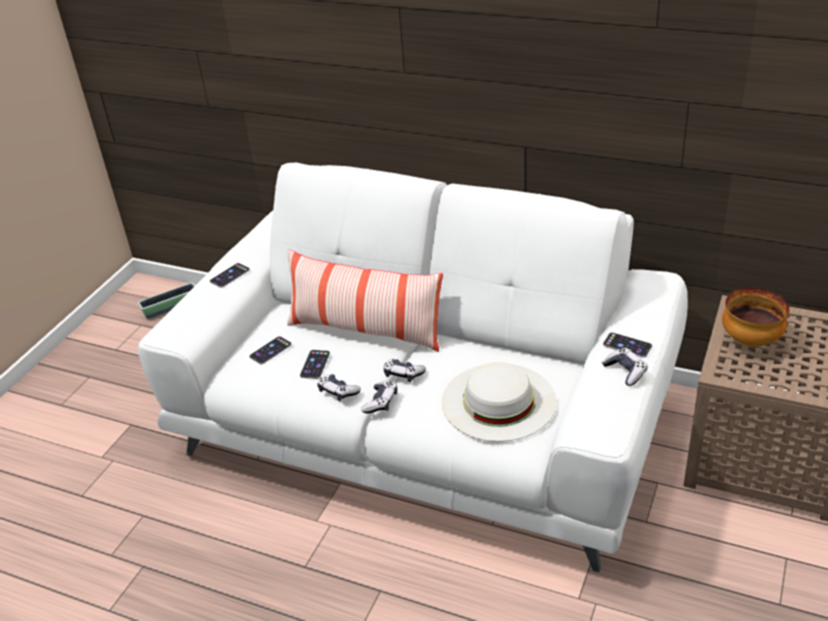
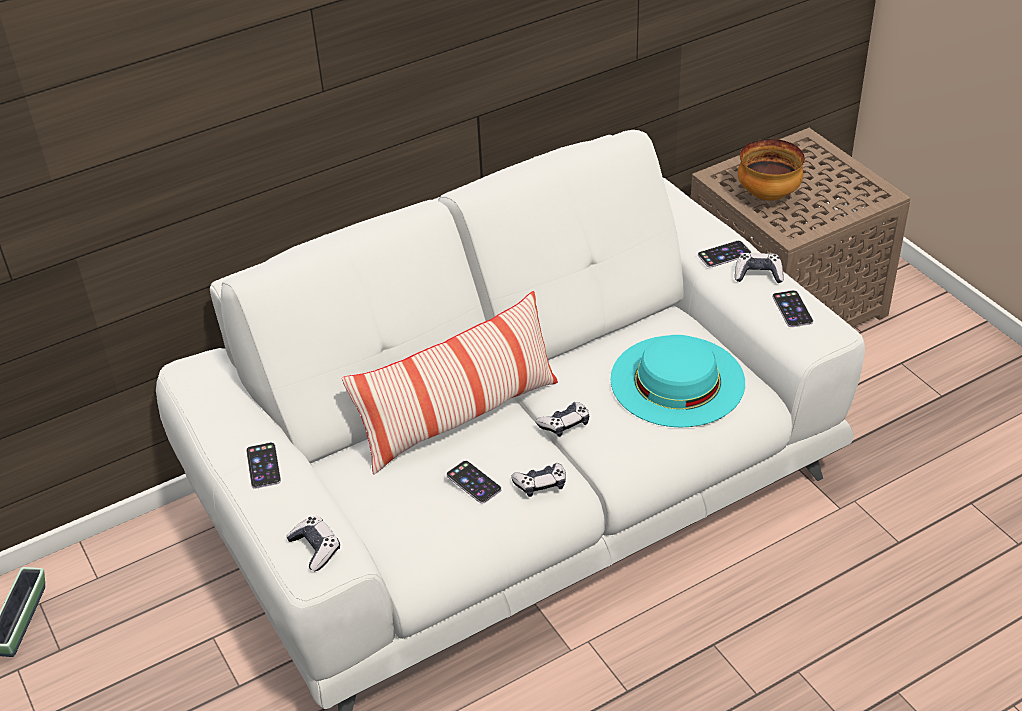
camera: 55 degrees left, 5 degrees up
(270, 350) = (406, 507): phone -> phone (792, 309)
(380, 402) = (591, 461): game controller -> game controller (315, 548)
(498, 401) = (677, 380): white hat -> turquoise hat

